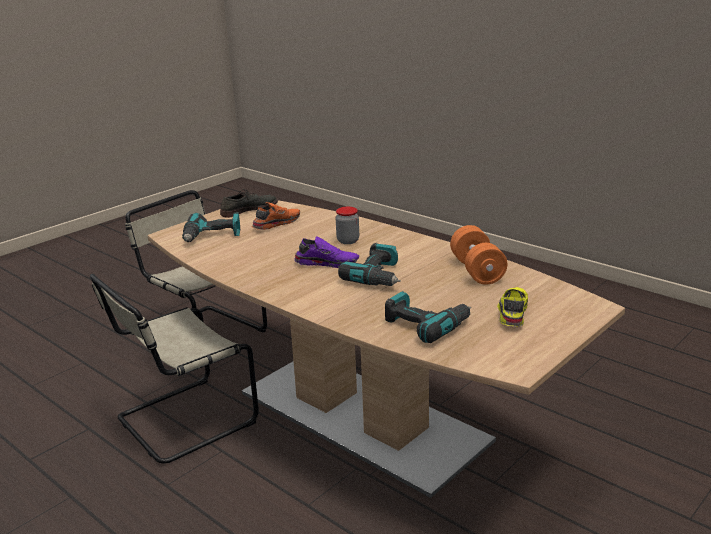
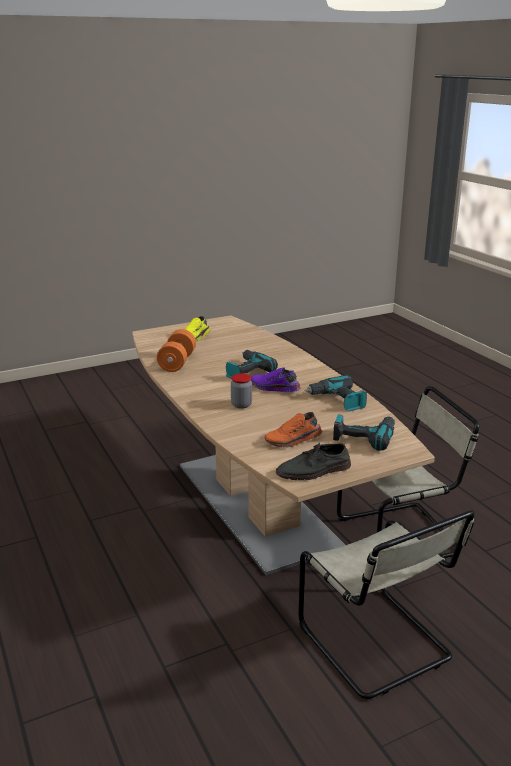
camera: 160 degrees left, 0 degrees up
(426, 324) = (247, 341): power drill -> power drill (337, 401)

